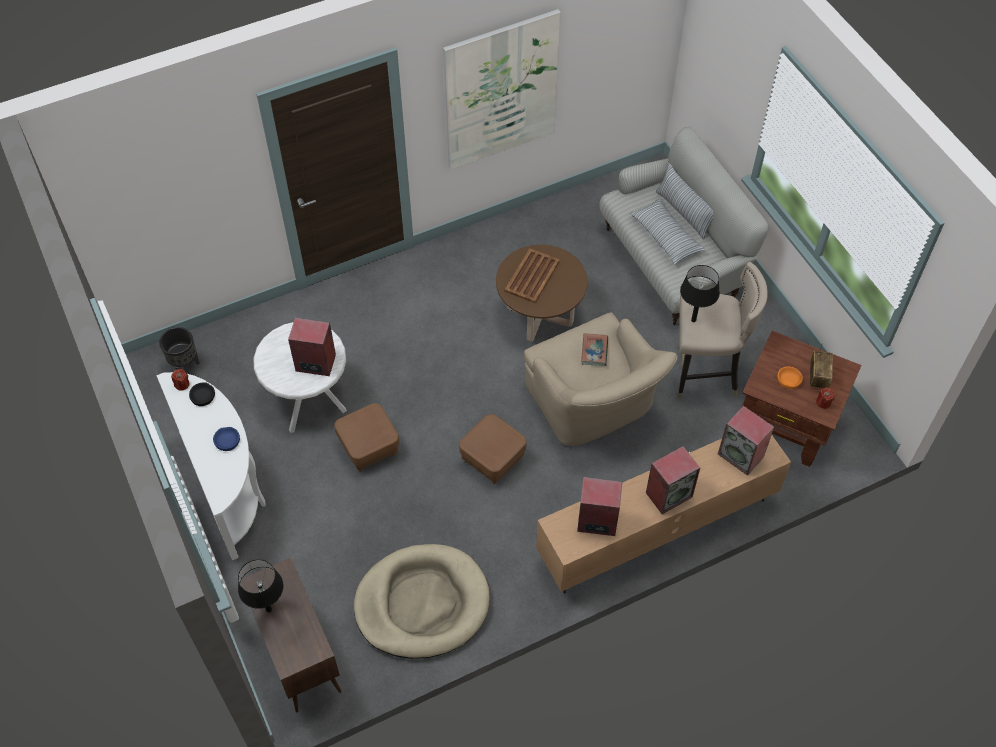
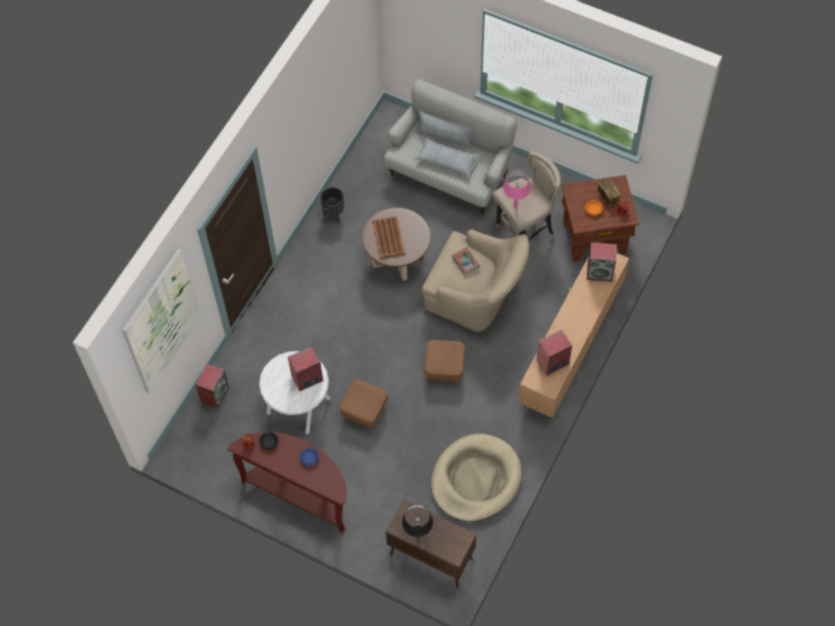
camera: 35 degrees left, 5 degrees up
(185, 367) = (200, 438): black planter -> black planter (334, 215)
(228, 488) = (300, 493): white console table -> brown console table
(501, 91) = (304, 129): picture -> picture (161, 321)
(669, 494) = (578, 320): speaker -> speaker (214, 394)
(693, 320) = (515, 206): black table lamp -> pink table lamp

